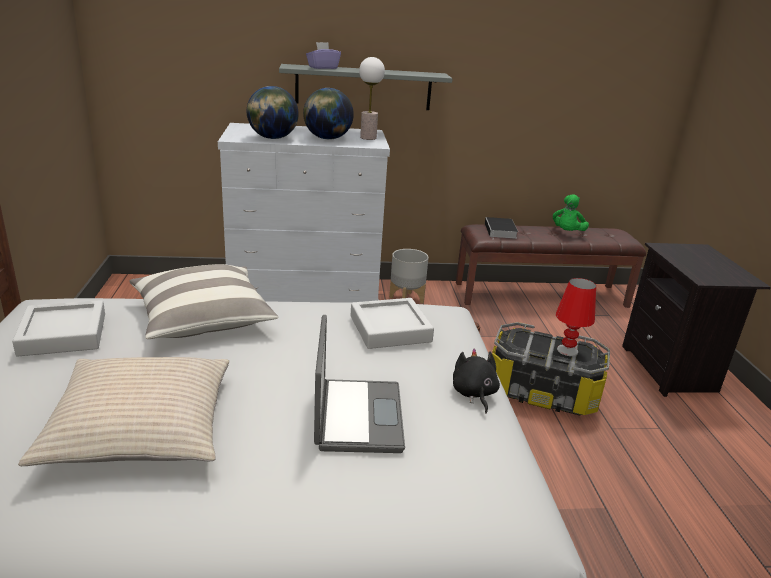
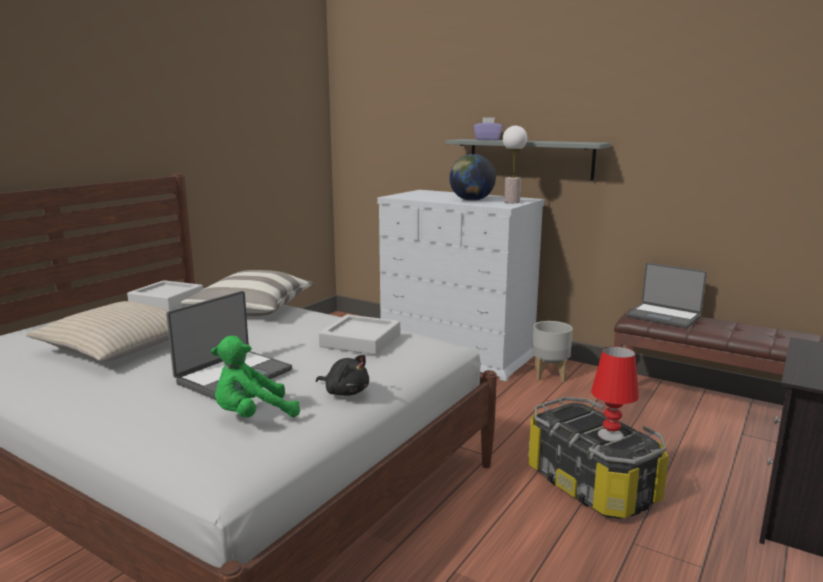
camera: 40 degrees right, 10 degrees down
(272, 138) = (425, 198): globe -> none
(474, 394) = (345, 392): black plush toy -> black plush toy turned 90 degrees clockwise
(501, 231) = (664, 316): book -> laptop
(567, 233) = (754, 331): green plush toy -> green plush toy (252, 416)

